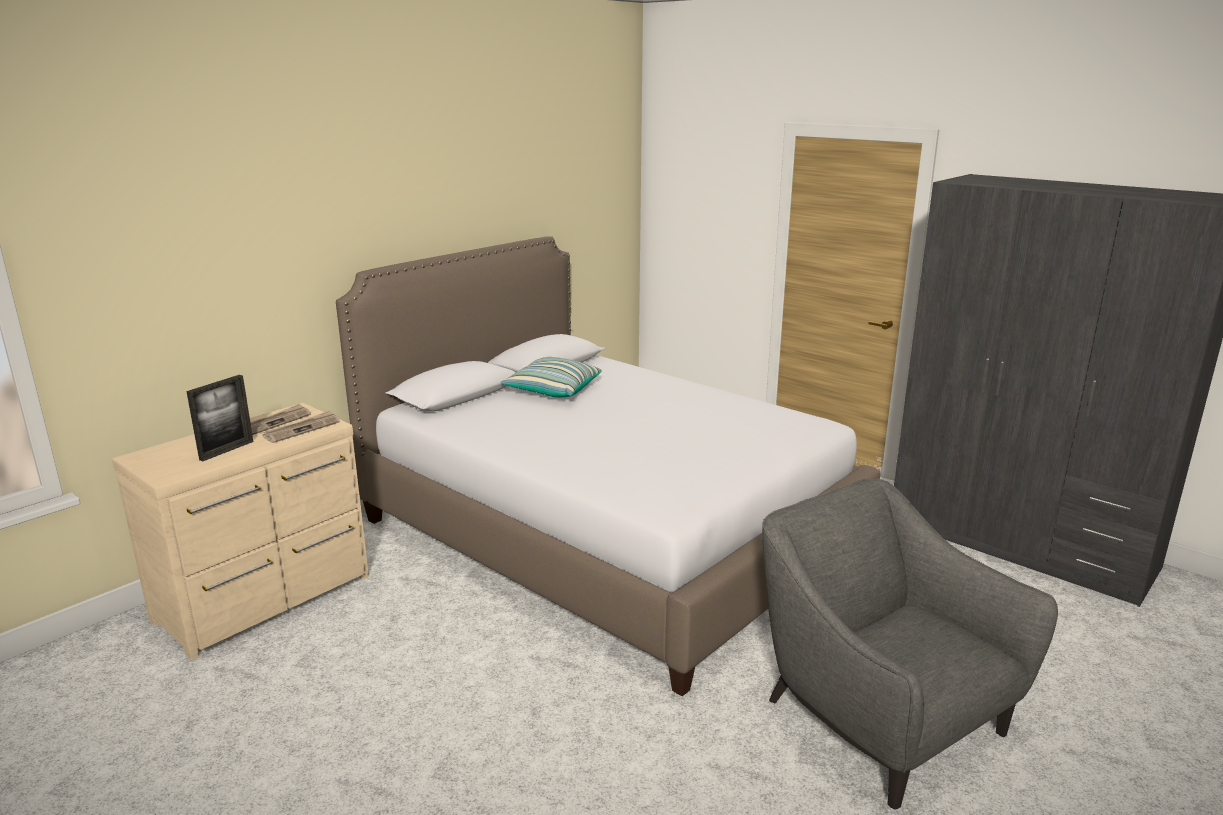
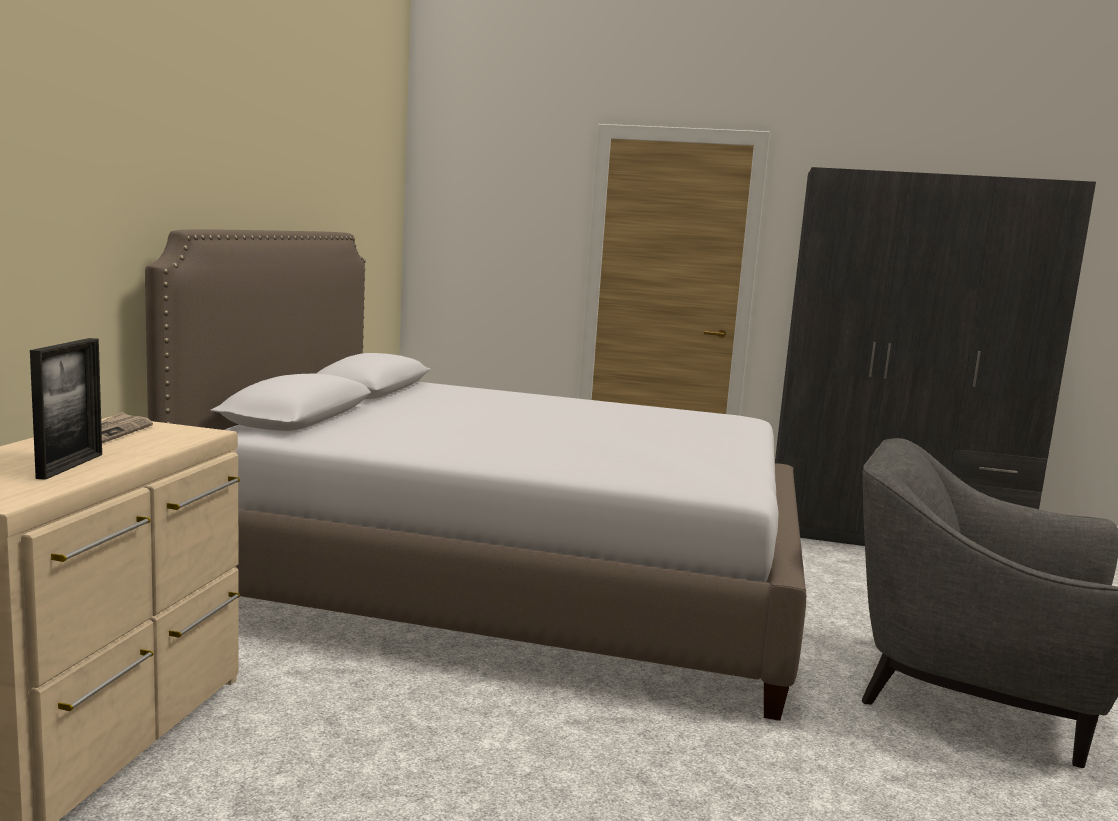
camera: 30 degrees left, 10 degrees down
(302, 429) = (164, 439): newspaper -> none
(552, 391) = (417, 408): pillow -> none

